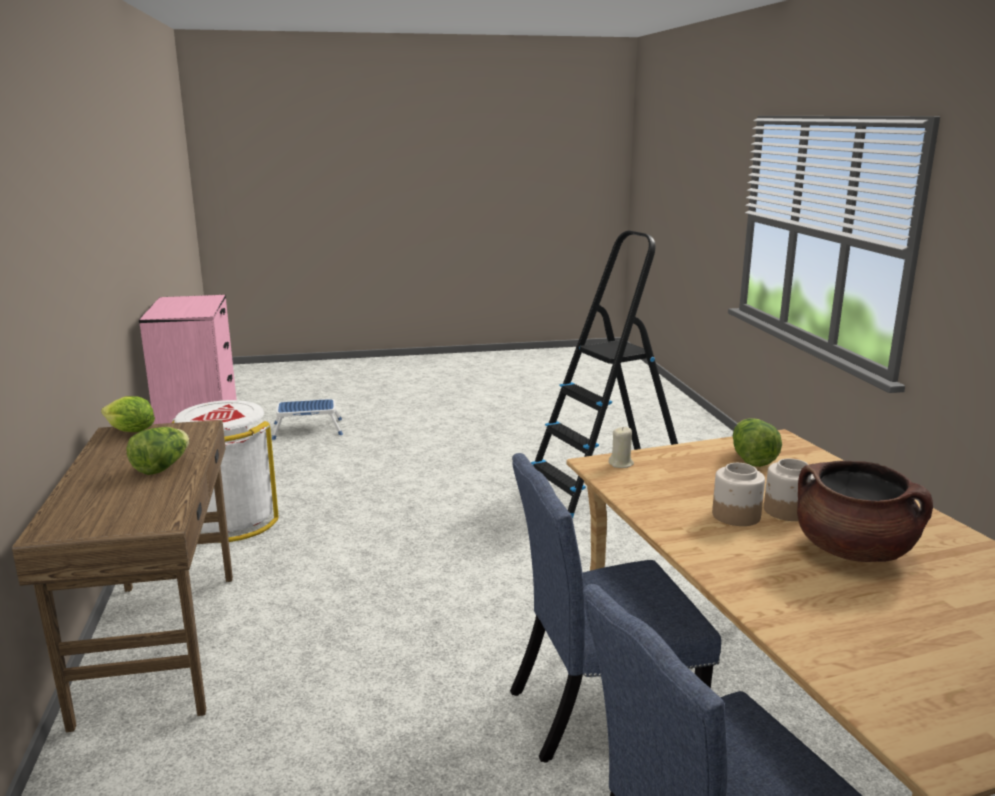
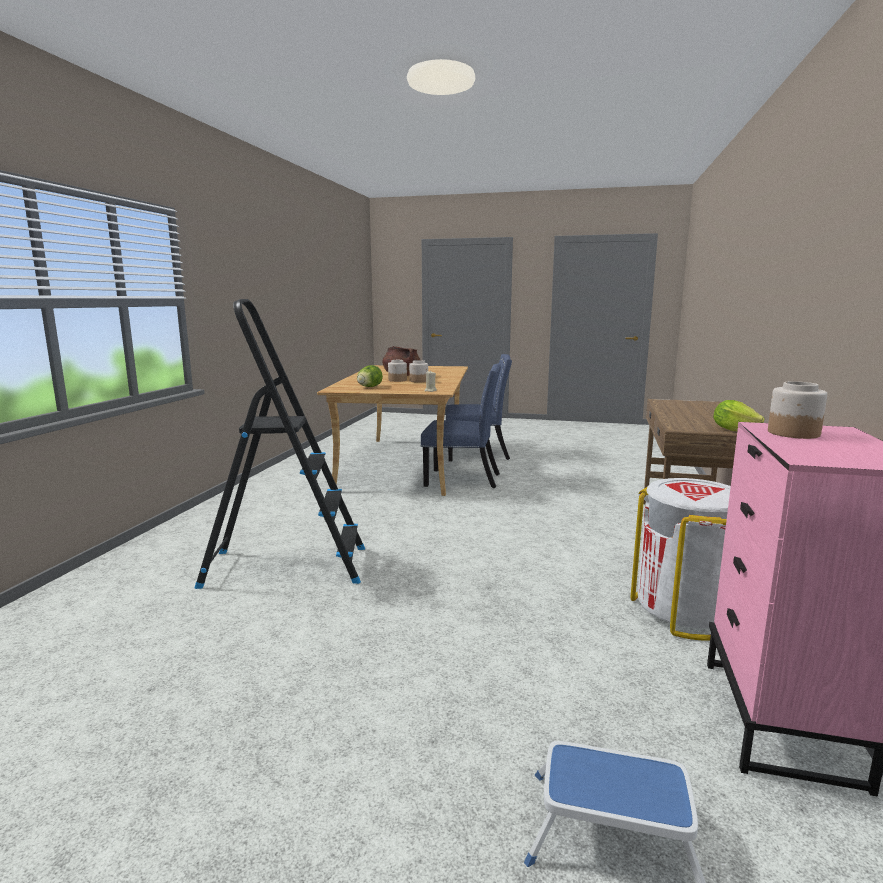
camera: 155 degrees left, 5 degrees down
(162, 467) = (683, 413): lettuce -> none
(192, 310) = (792, 433): none -> jar

